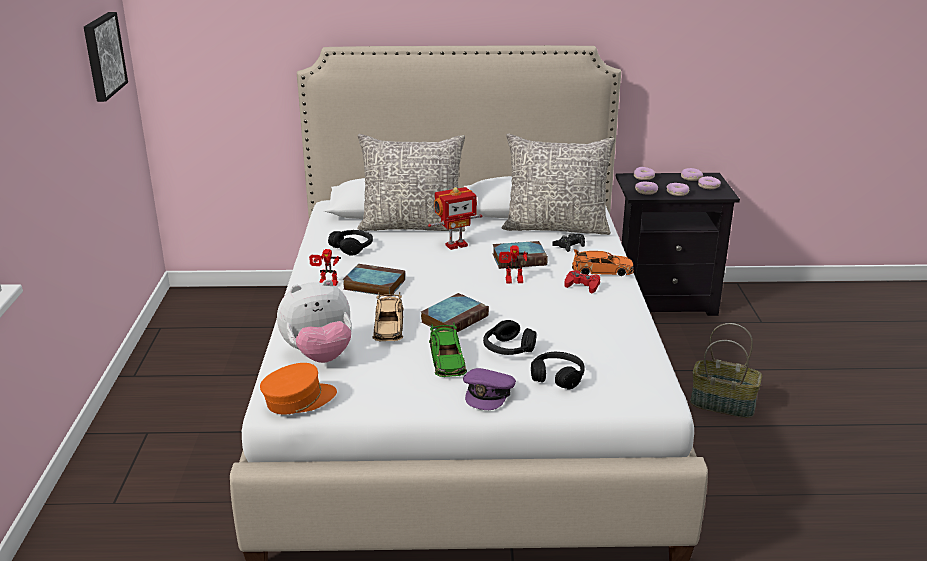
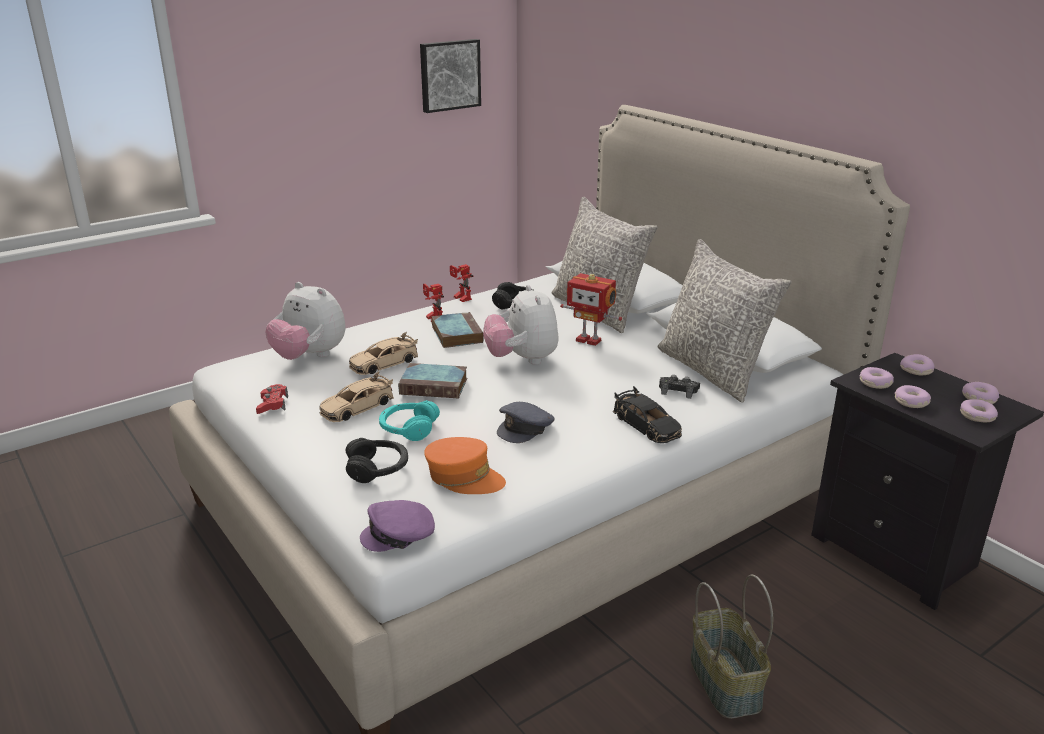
camera: 55 degrees right, 0 degrees up
(298, 400) = (232, 373): orange cap -> orange cap (464, 477)
(447, 359) = (357, 407): green toy car -> beige toy car
(454, 276) = (522, 360): none -> plush toy
(489, 393) = (315, 445): purple cap -> purple cap (399, 535)
(508, 349) = (408, 429): black headphones -> turquoise headphones
(513, 281) = (550, 388): toy robot -> toy robot (459, 298)
(520, 259) = (606, 377): book -> none
(559, 308) = (525, 428): none -> grey cap
(582, 285) = (593, 425): red game controller -> red game controller (272, 404)
(602, 270) = (646, 425): orange toy car -> black toy car

